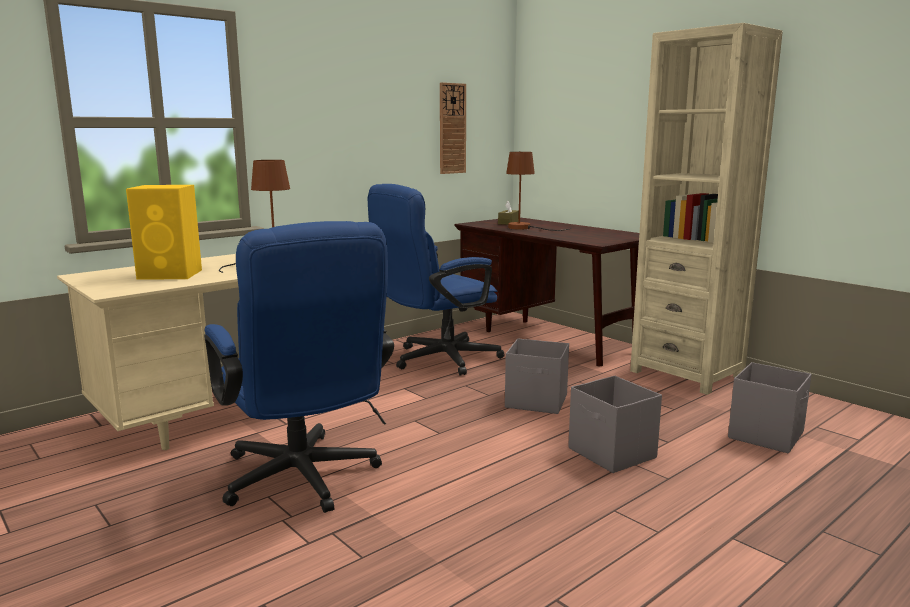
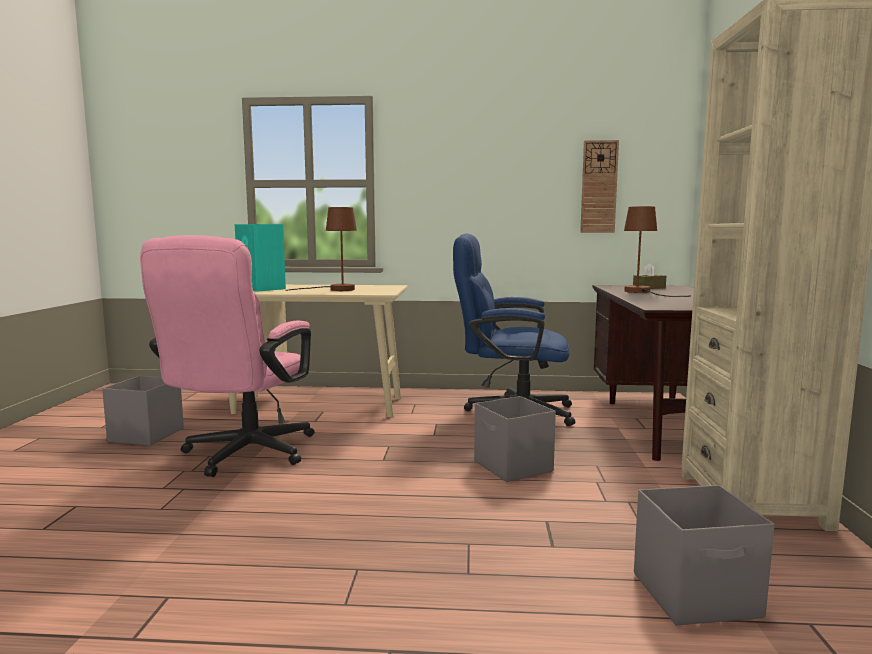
camera: 45 degrees right, 5 degrees down
(171, 274) = (262, 289): yellow speaker -> turquoise speaker
(304, 481) = (242, 455): blue office chair -> pink office chair
(612, 454) = (471, 530): grey storage box -> grey storage box (145, 435)

